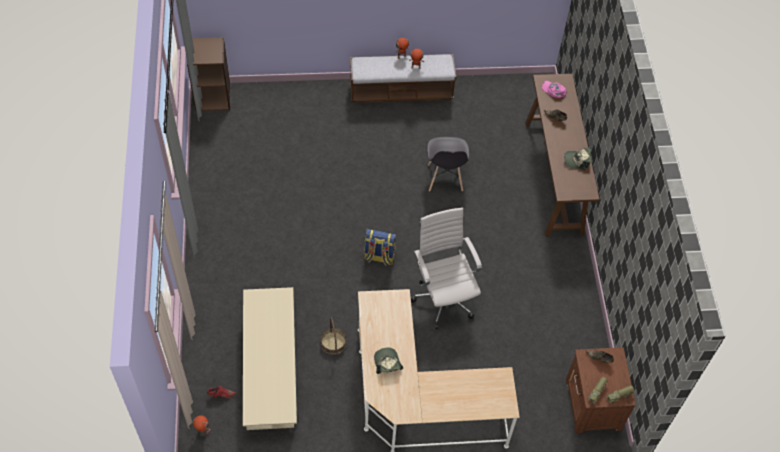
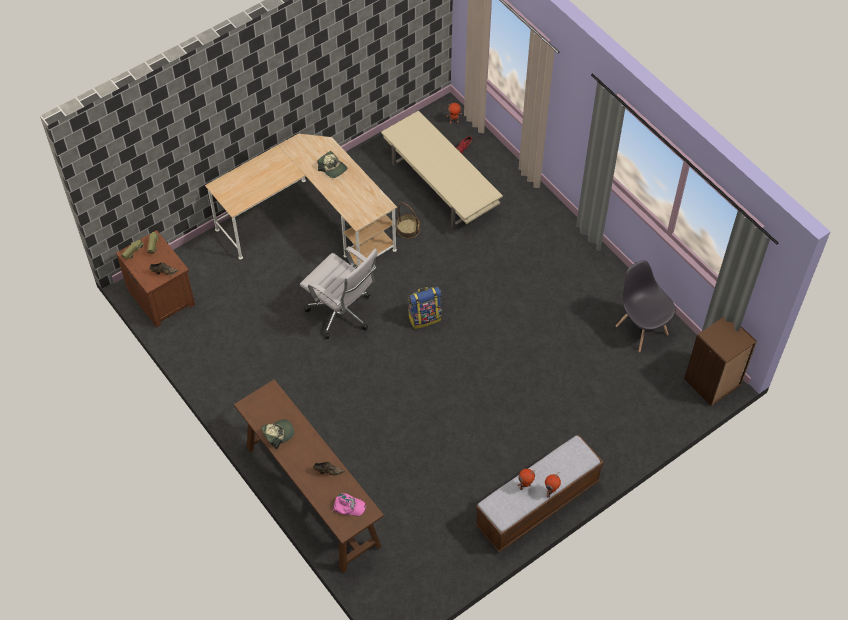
camera: 150 degrees right, 0 degrees up
(445, 178) = (420, 429): grey chair -> grey chair (641, 329)

